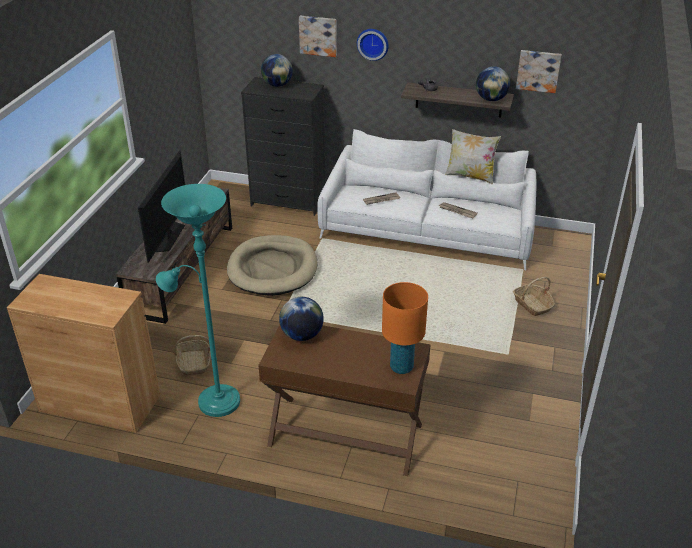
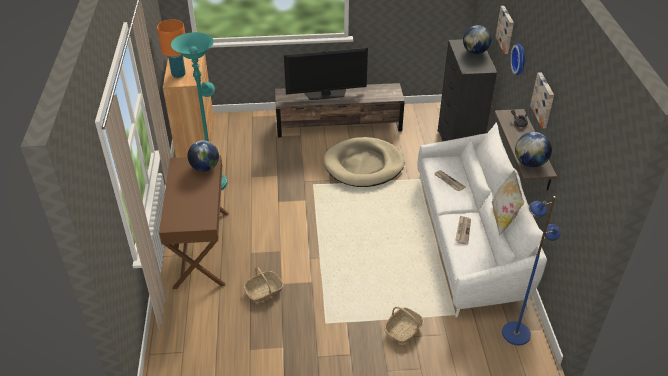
camera: 70 degrees right, 5 degrees up
(194, 363) = (245, 161): basket -> basket (264, 291)
(401, 367) = (185, 220): orange table lamp -> orange table lamp (178, 74)
(538, 70) = (570, 168): picture -> picture (544, 100)
(554, 244) = (515, 333): none -> blue floor lamp

